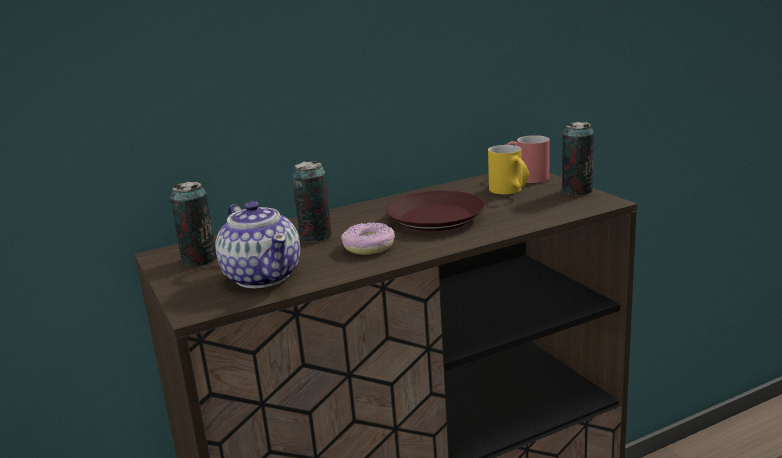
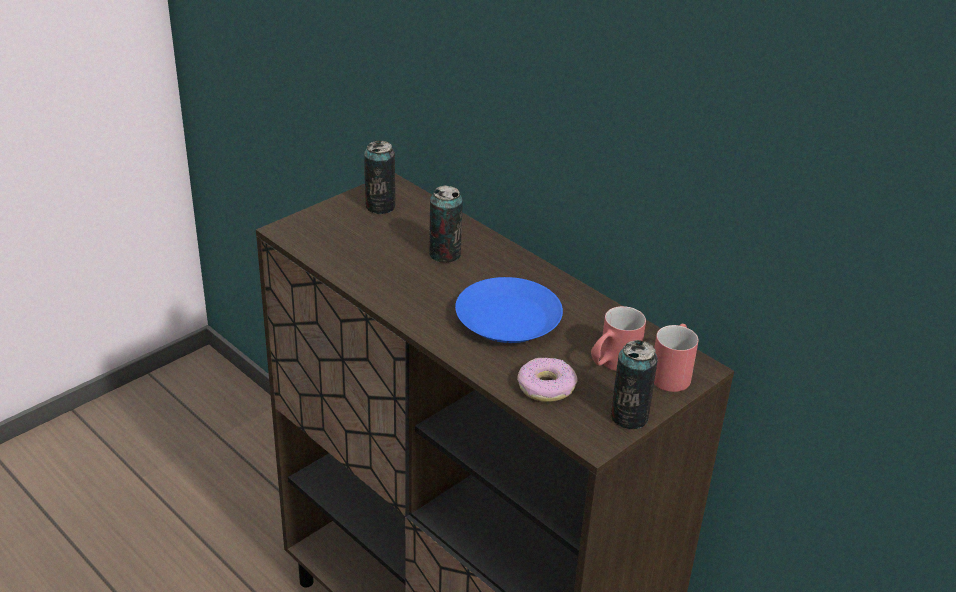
camera: 70 degrees right, 15 degrees up
(263, 276) = (350, 246): teapot -> none
(368, 247) = (423, 289): donut -> donut (546, 387)
(434, 218) = (508, 319): brown plate -> blue plate
(510, 191) = (612, 364): yellow mug -> red mug

